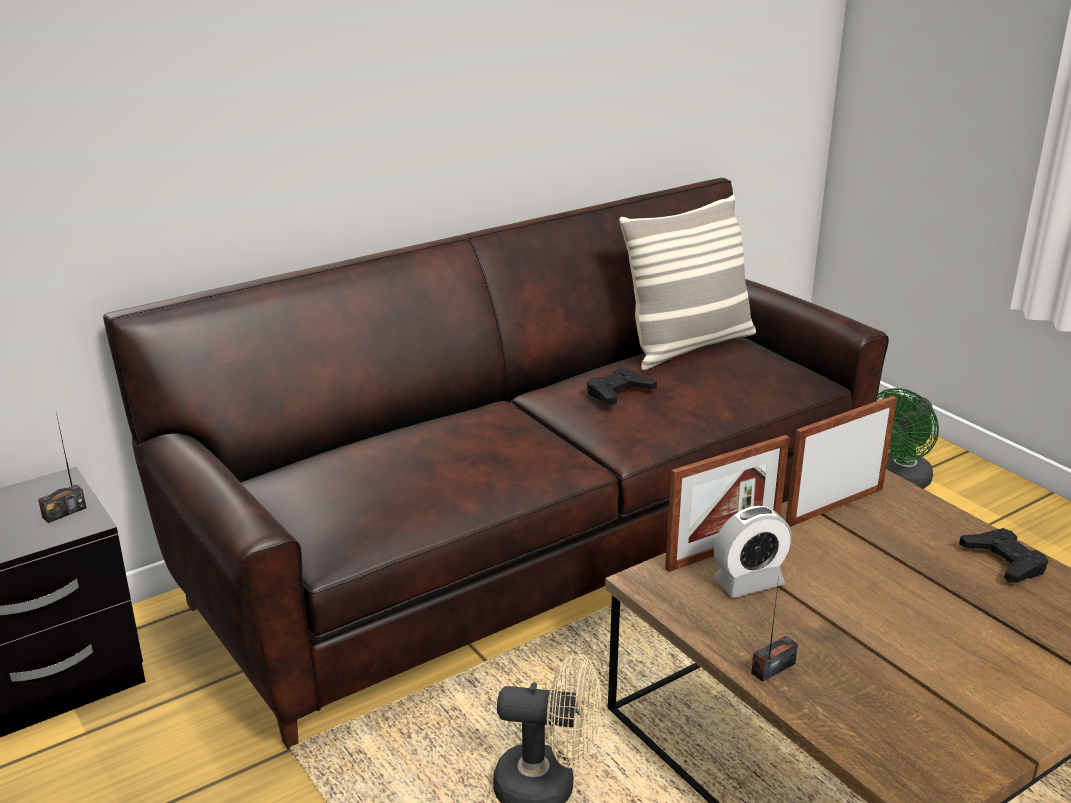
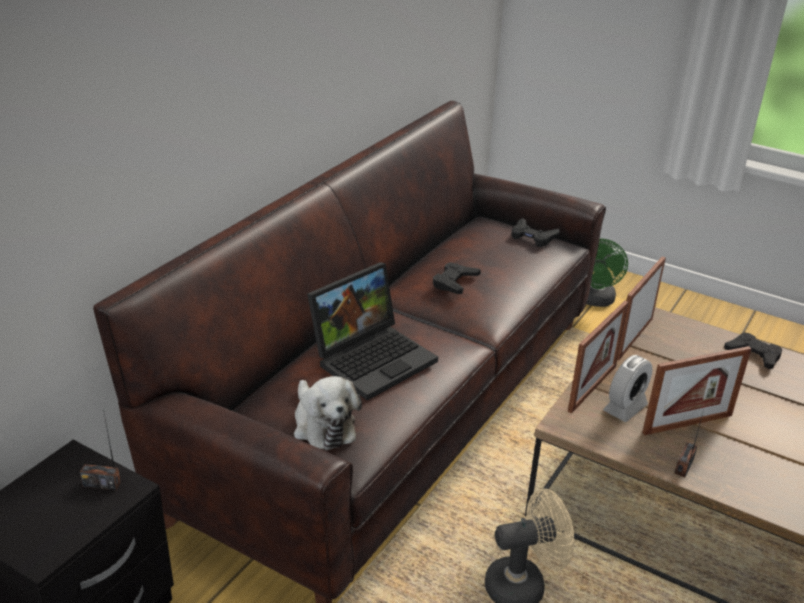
camera: 25 degrees left, 5 degrees up
(64, 512) = (101, 484): radio -> radio turned 75 degrees clockwise
(328, 507) = (322, 425): none -> plush toy
(445, 451) = (373, 357): none -> laptop
(688, 346) = (470, 235): pillow -> none
(770, 361) = (532, 237): none -> black game controller
(823, 621) = (687, 424): none -> picture frame

